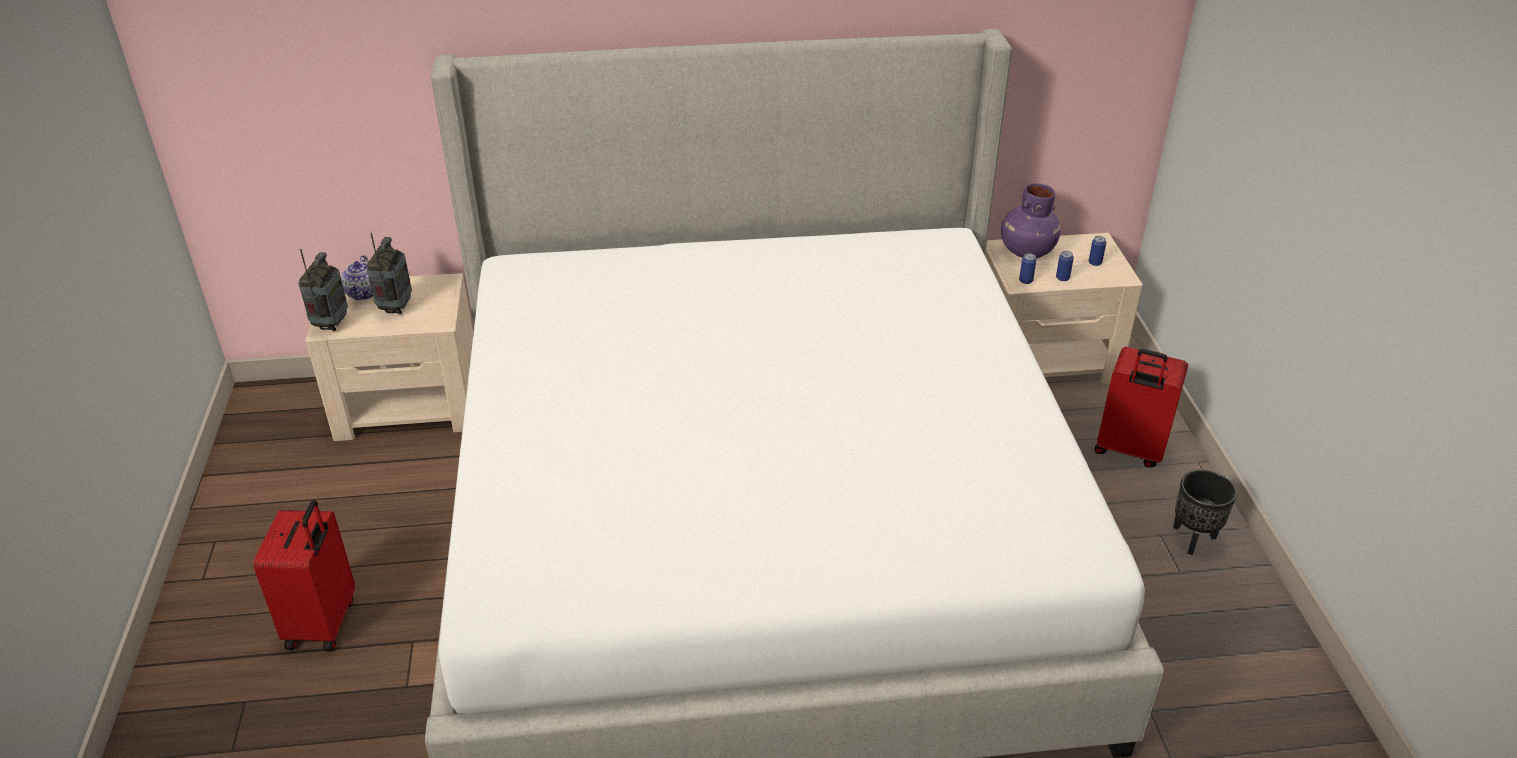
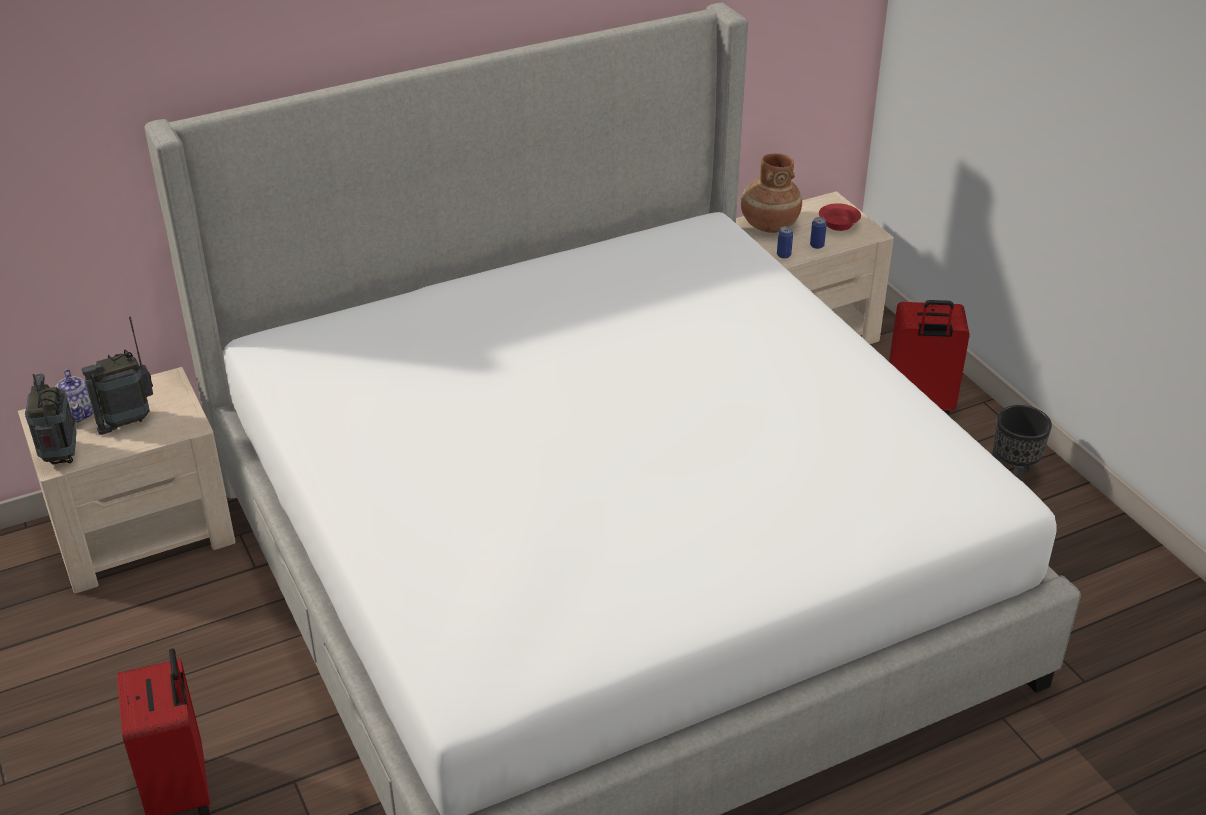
camera: 20 degrees left, 0 degrees up
(396, 308) = (128, 421): radio -> radio turned 105 degrees counterclockwise
(1026, 251) = (769, 225): purple vase -> brown vase
(1095, 263) = (839, 224): can -> red bowl

